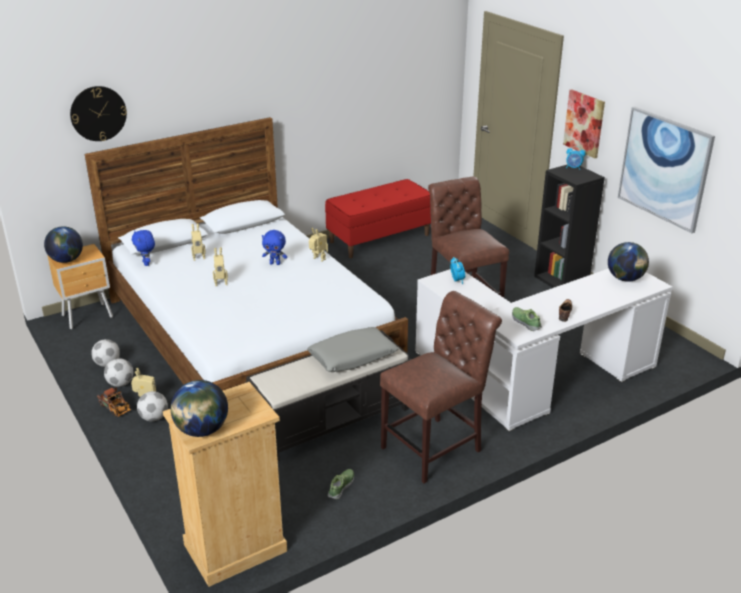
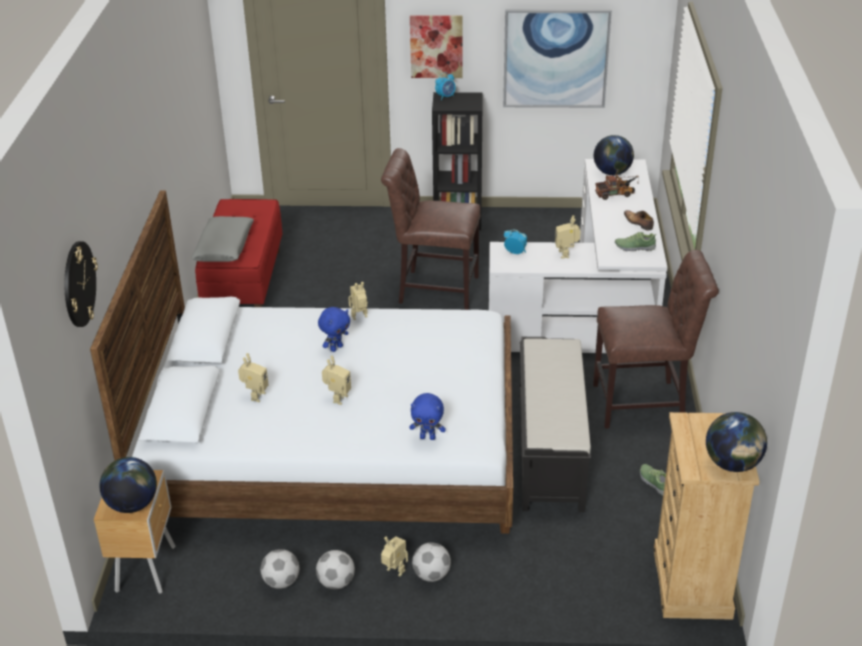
camera: 55 degrees left, 5 degrees up
(116, 409) = (386, 601): toy truck -> toy truck (617, 194)
(147, 263) = (223, 440): blue plush toy -> blue plush toy (428, 437)
(353, 357) = (553, 371): grey pillow -> grey pillow (224, 247)
(436, 447) = (644, 404): brown chair -> brown chair turned 90 degrees clockwise
(483, 301) = (566, 254): none -> toy robot

